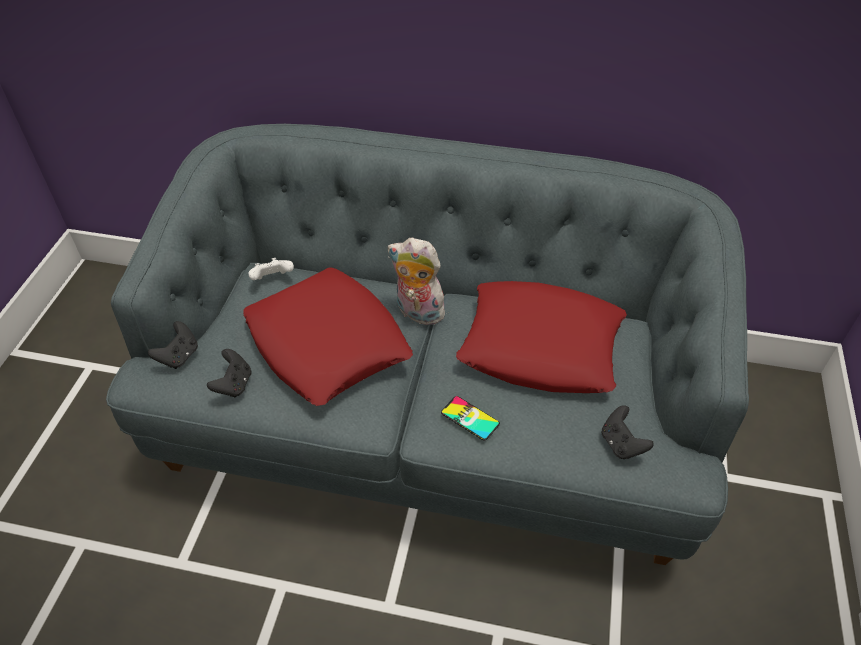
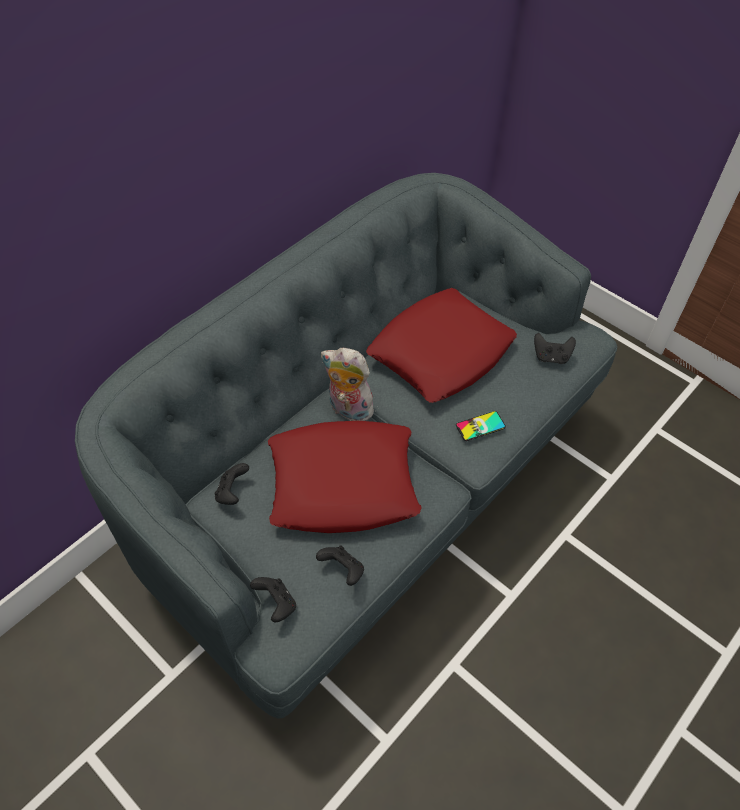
camera: 60 degrees left, 5 degrees up
(272, 279) = (232, 492): white game controller -> black game controller
(417, 313) = (348, 410): plush toy -> plush toy turned 60 degrees clockwise

